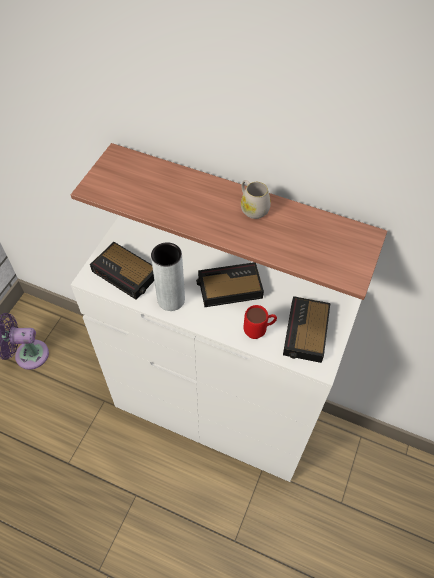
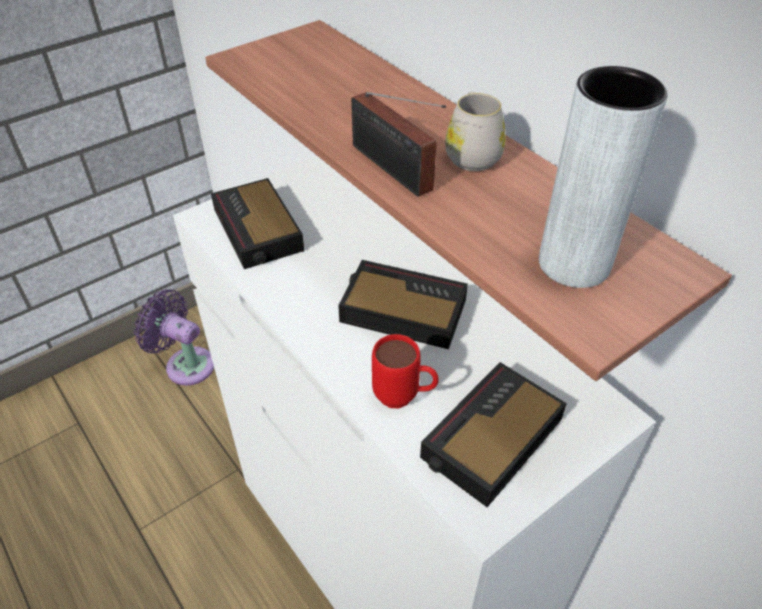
camera: 30 degrees right, 10 degrees down
(171, 299) = (295, 290): grey vase -> grey vase (574, 264)
(225, 232) = (394, 171): none -> radio

